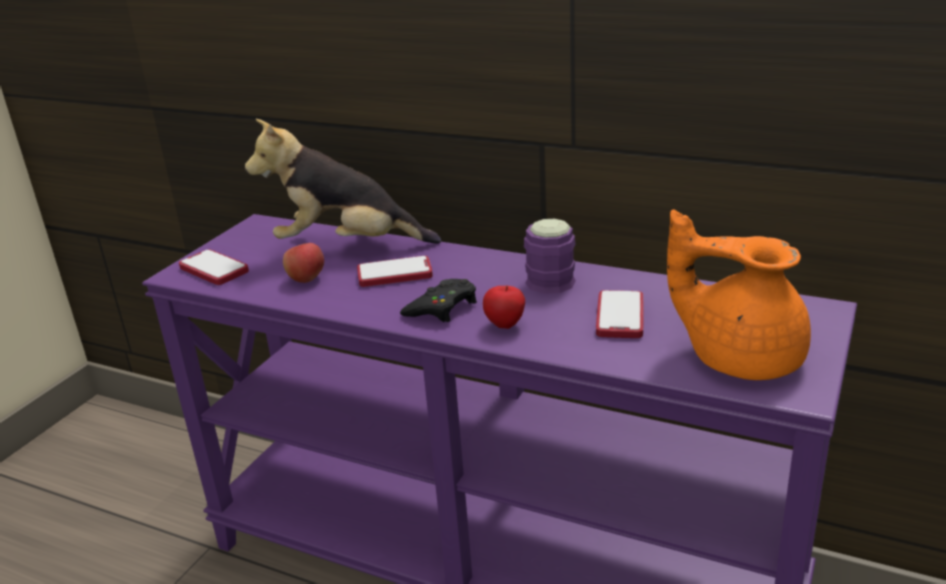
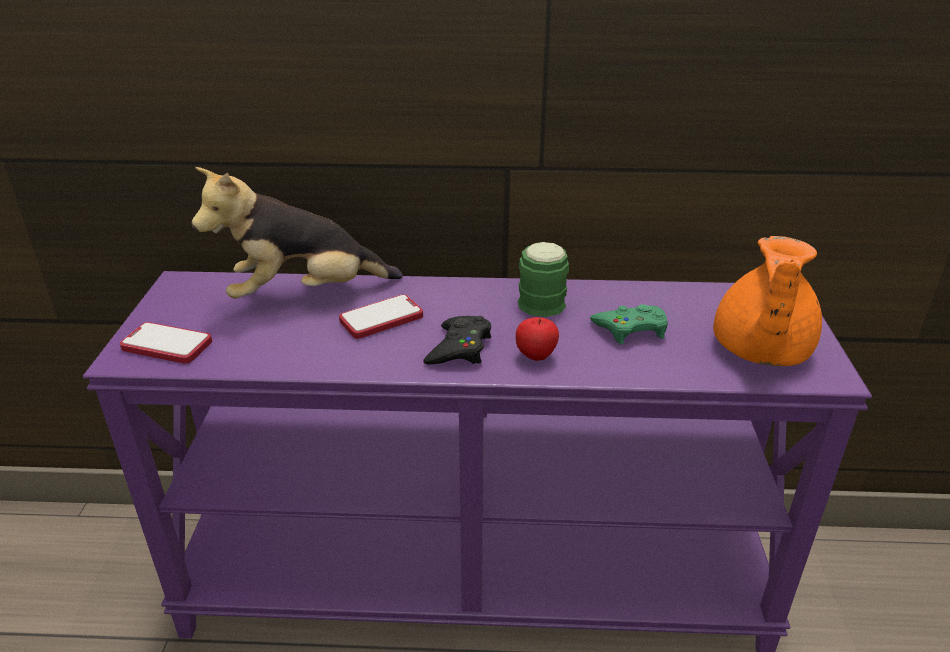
camera: 25 degrees left, 5 degrees up
(306, 279) = (288, 339): apple -> none
(552, 277) = (540, 298): purple mug -> green mug
(620, 316) = (631, 329): phone -> green game controller
(740, 357) = (759, 351): orange teapot -> orange teapot turned 75 degrees counterclockwise

